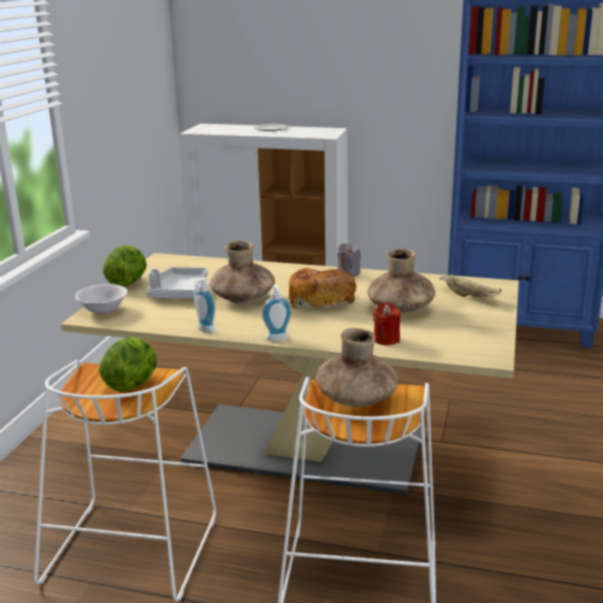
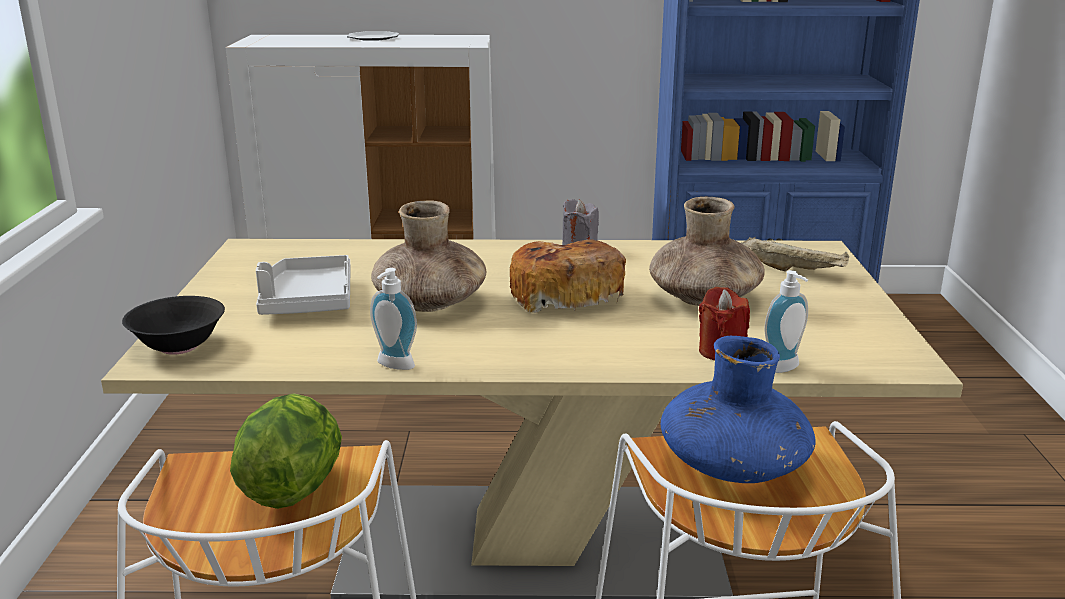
camera: 15 degrees left, 0 degrees up
(103, 311) = (179, 347): white bowl -> black bowl
(127, 283) = (204, 293): lettuce -> none
(278, 339) = (537, 370): soap dispenser -> soap dispenser (784, 369)
(356, 399) = (734, 466): brown vase -> blue vase

